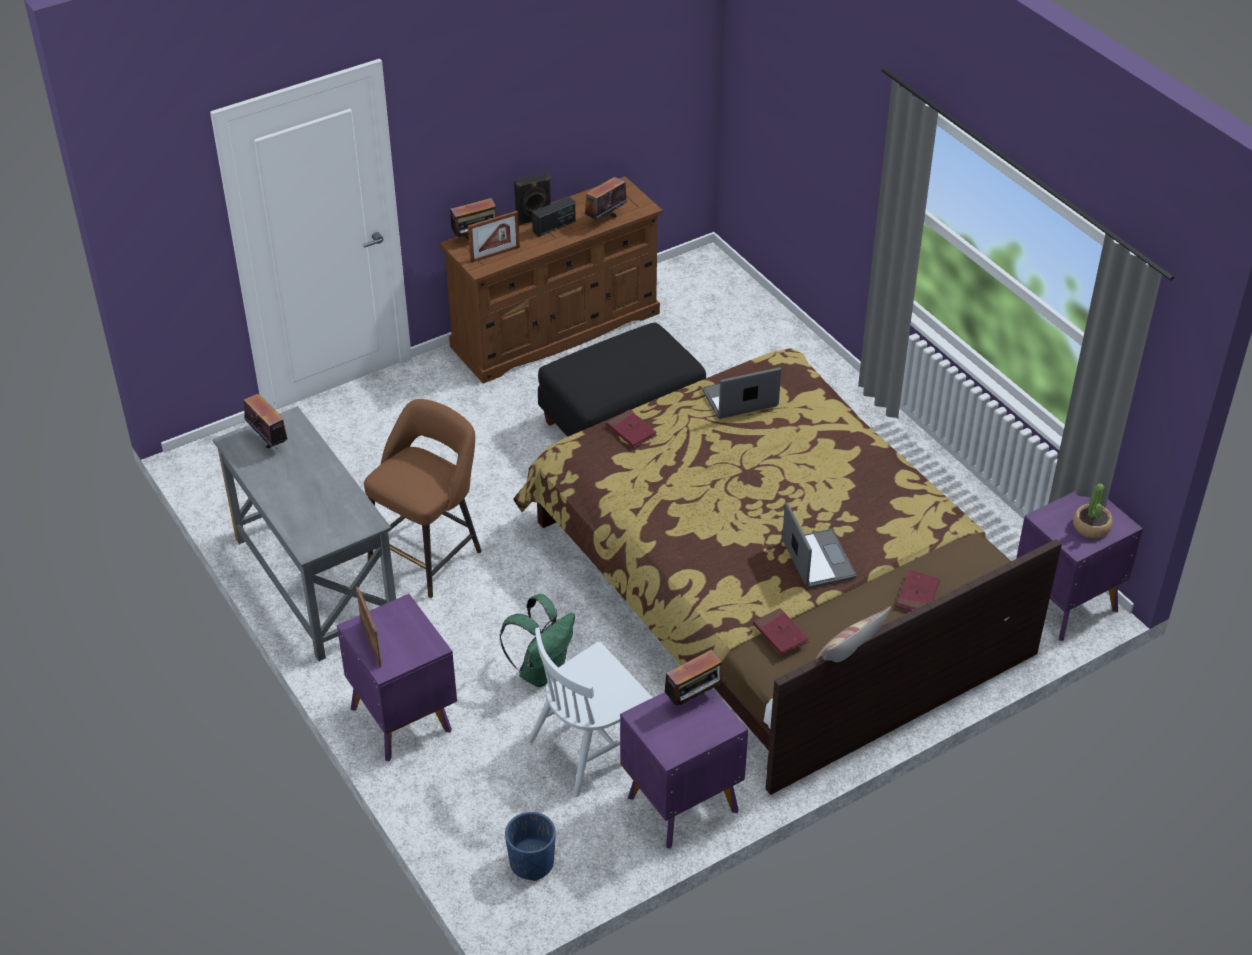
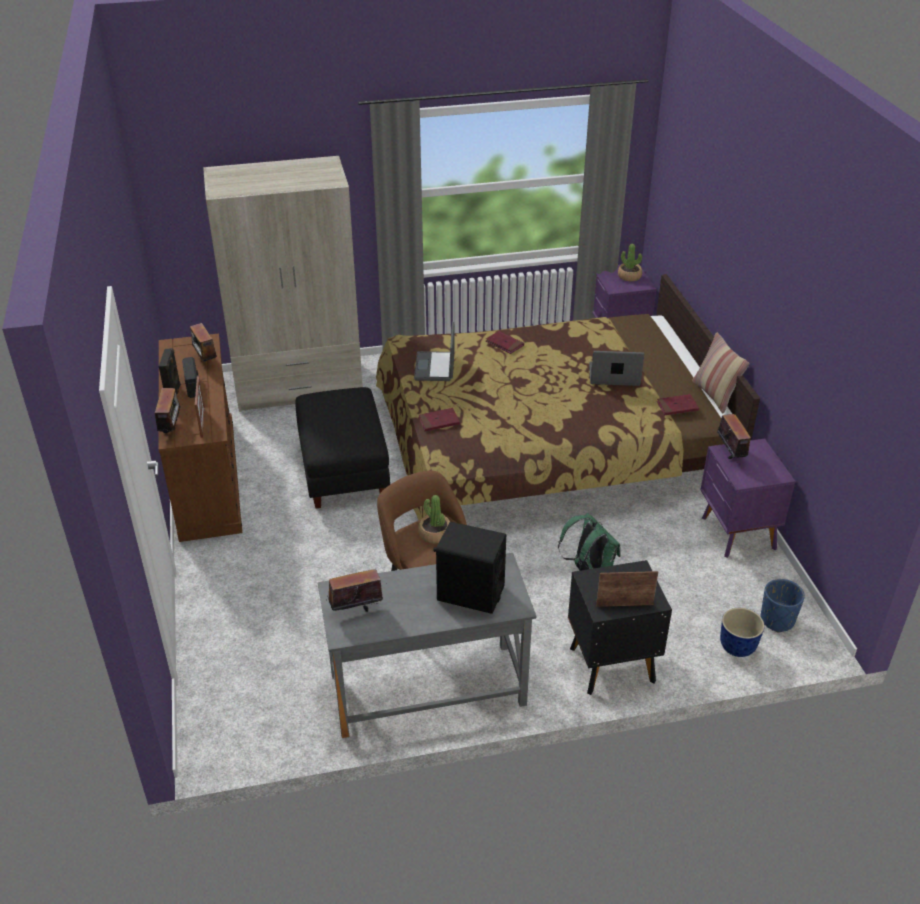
camera: 70 degrees left, 5 degrees down
(317, 510) = (470, 593): none -> black speaker
(402, 717) = (610, 663): purple nightstand -> black nightstand
(422, 474) = (434, 534): none -> potted plant
(469, 828) = (736, 647): none -> planter
(592, 746) = (673, 563): white chair -> none
(758, 339) = (299, 386): none -> beige wardrobe
(917, 594) = (656, 350): red book -> red book (504, 344)

